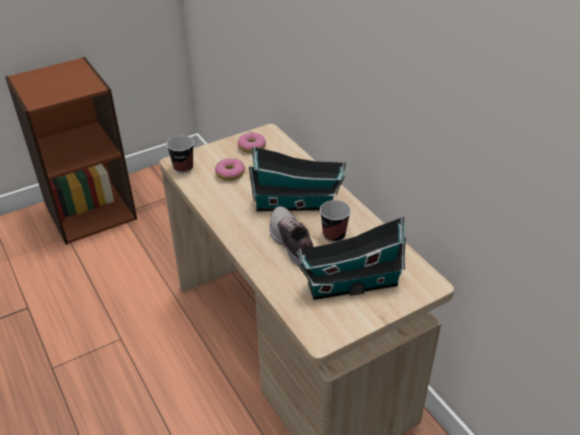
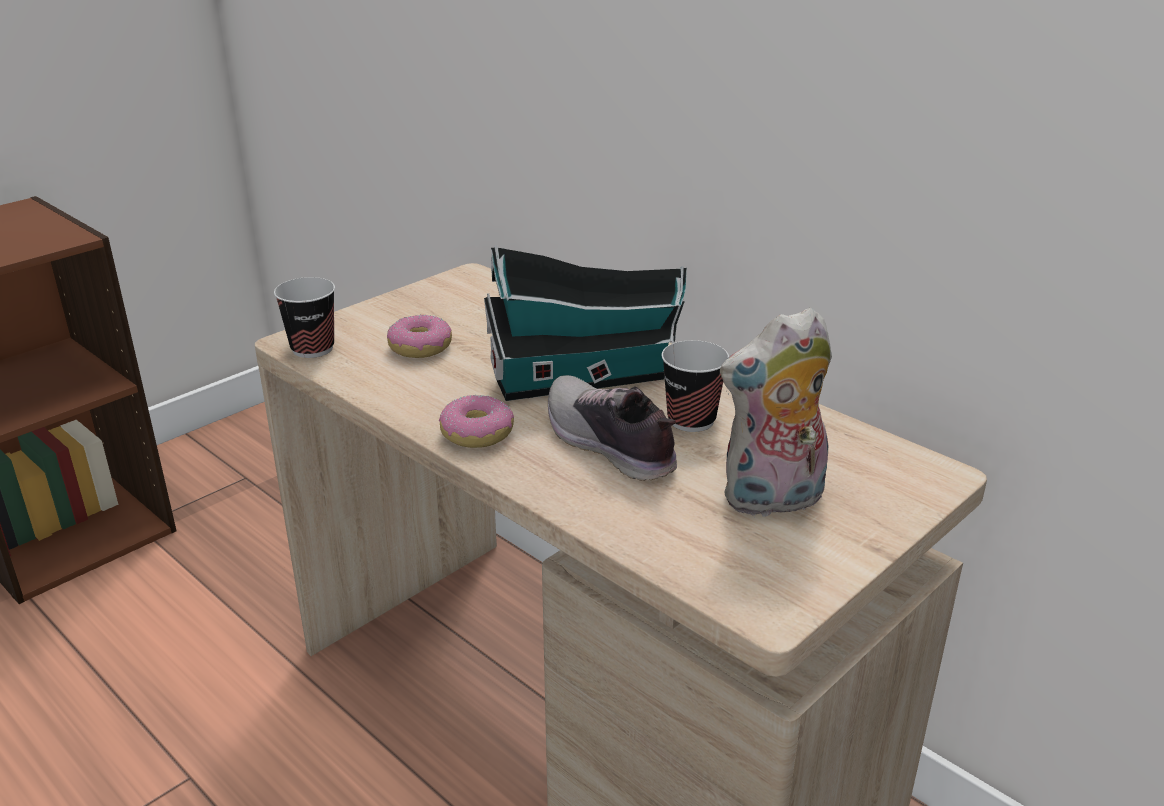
camera: 15 degrees left, 10 degrees down
(252, 147) = (448, 301): donut -> donut (477, 433)
(349, 285) = (773, 501): toy house -> plush toy

